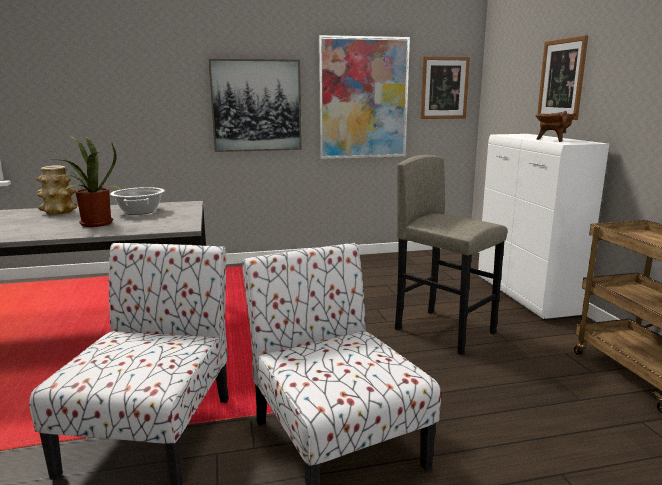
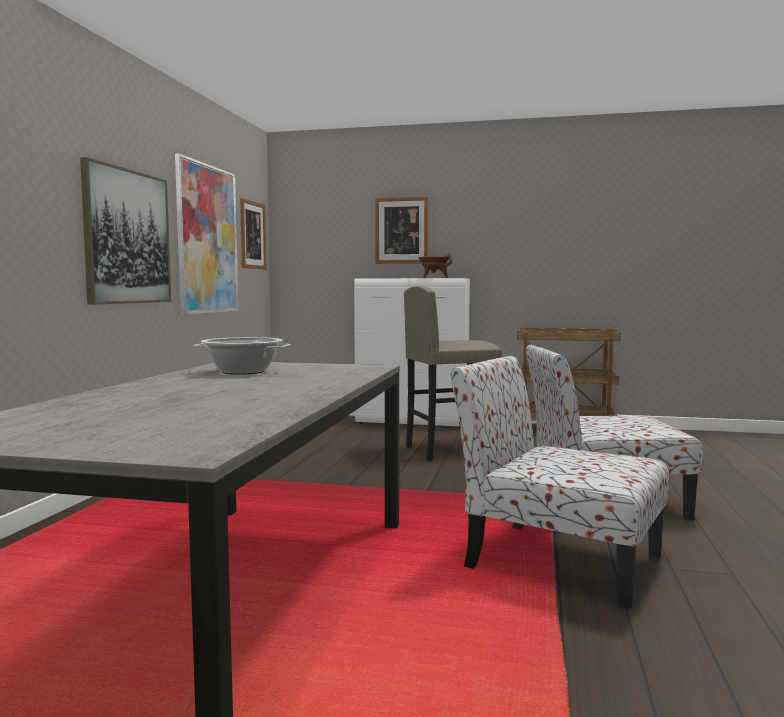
camera: 65 degrees left, 10 degrees down
(58, 212) = (147, 389): vase -> none
(93, 224) = (289, 381): potted plant -> none

